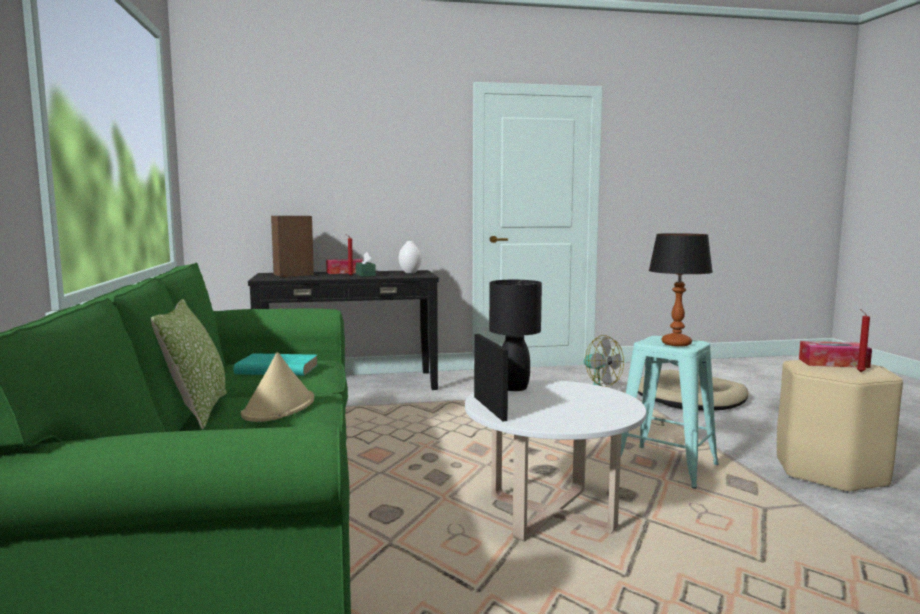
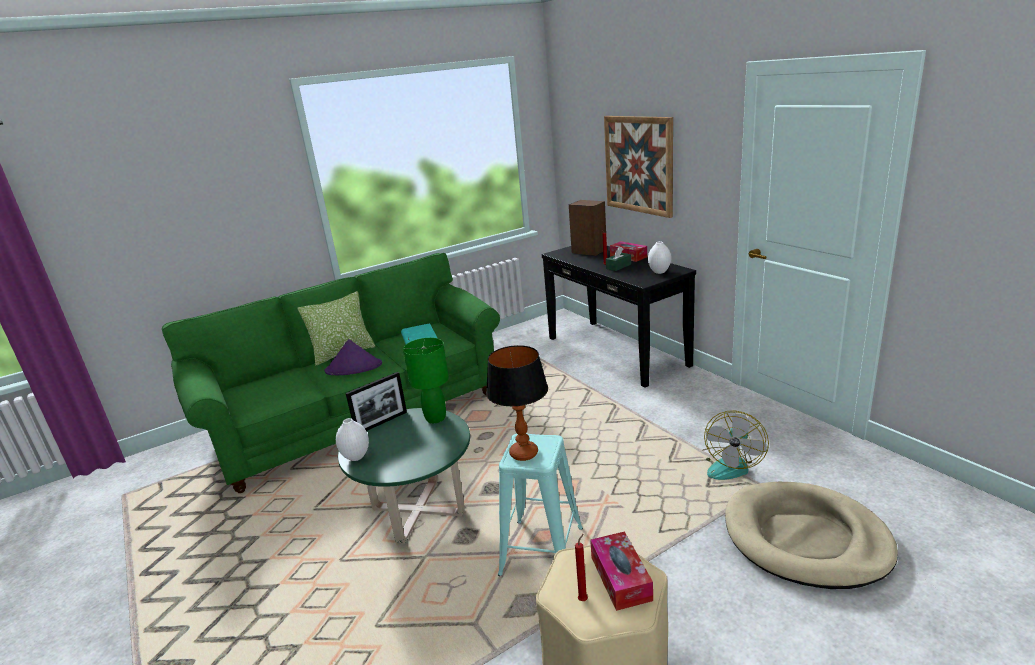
camera: 70 degrees right, 15 degrees up
(279, 407) = (354, 368): beige hat -> purple hat
(344, 174) = (638, 165): none -> picture
(514, 388) = (435, 418): black table lamp -> green table lamp
(551, 514) = (418, 511): white coffee table -> green coffee table
(568, 424) = (356, 457): none -> white vase

